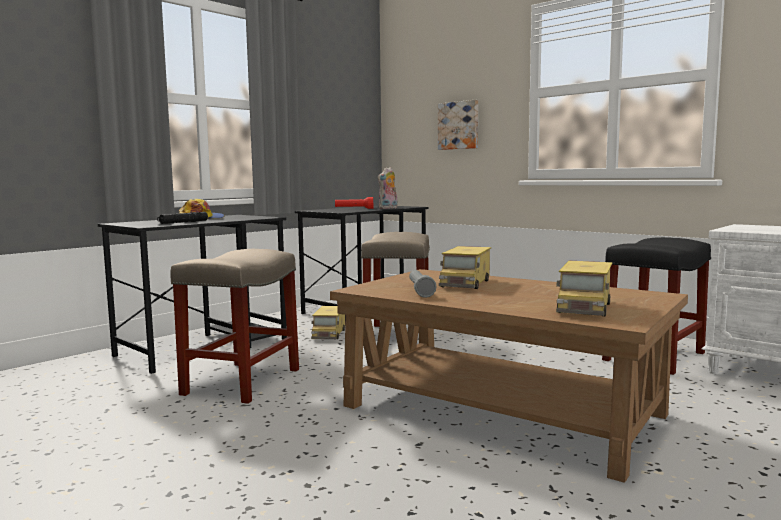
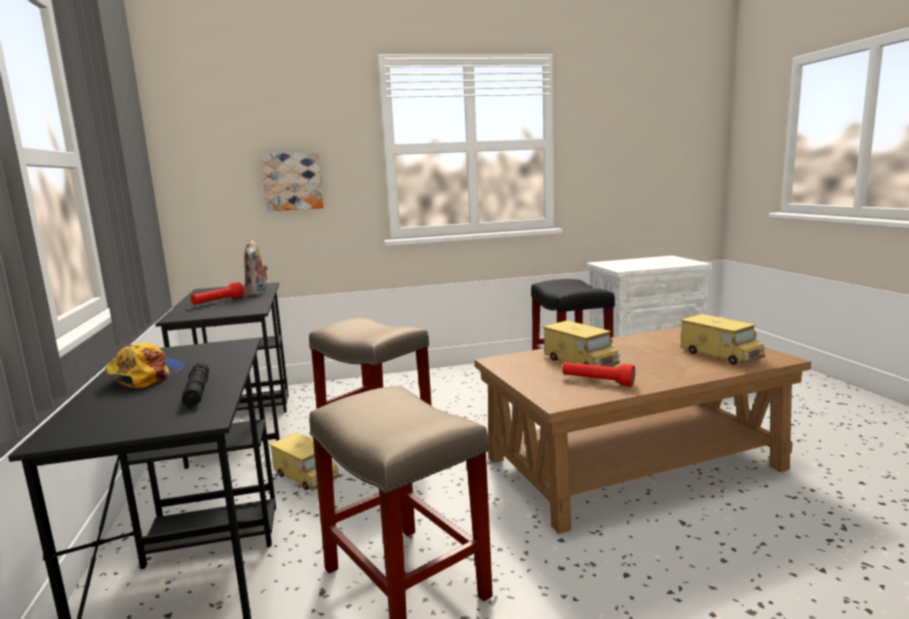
camera: 55 degrees left, 5 degrees up
(420, 291) = (597, 381): grey flashlight -> red flashlight

